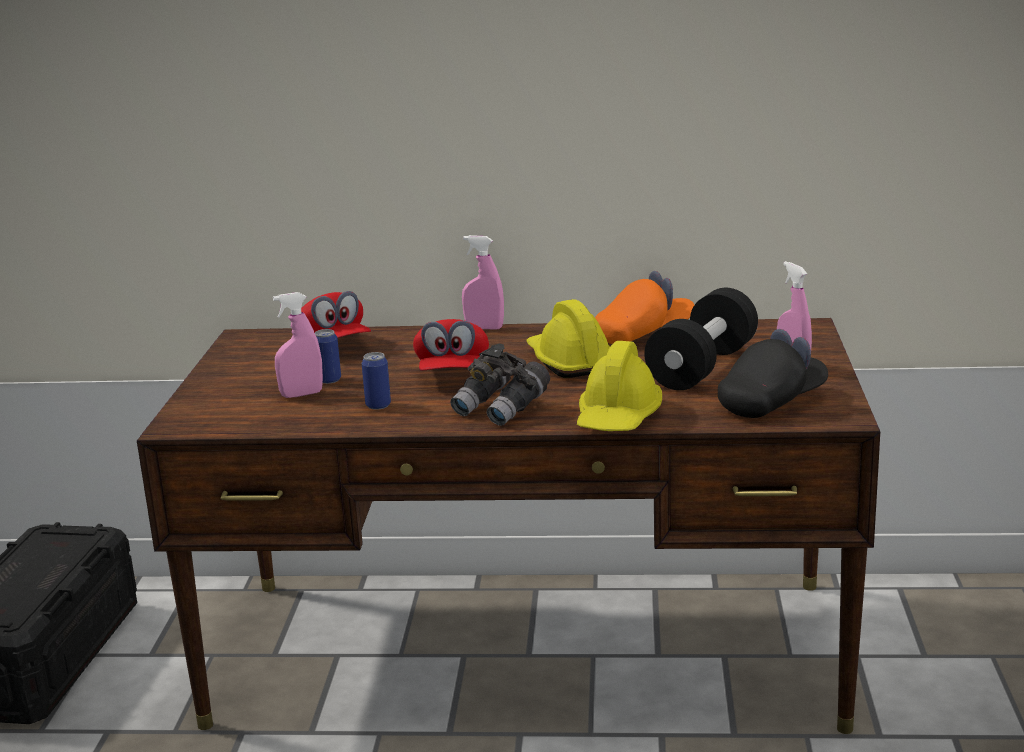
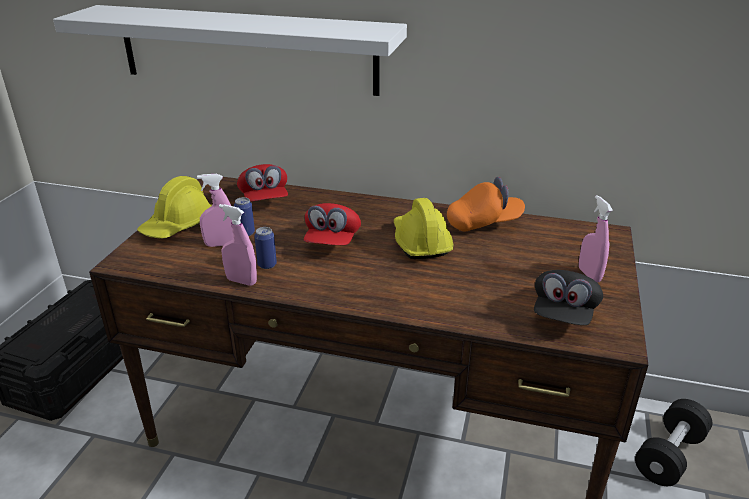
camera: 10 degrees right, 10 degrees up
(290, 142) = (246, 49): none -> white shelf
(484, 328) = (372, 199): pink spray bottle -> pink spray bottle (241, 281)
(502, 409) = (353, 284): grey binoculars -> none
(619, 418) = (437, 310): yellow hard hat -> yellow hard hat (178, 225)
(702, 367) = (518, 264): black dumbbell -> black dumbbell (669, 455)
(772, 402) = (563, 313): black cap -> black cap turned 135 degrees clockwise

